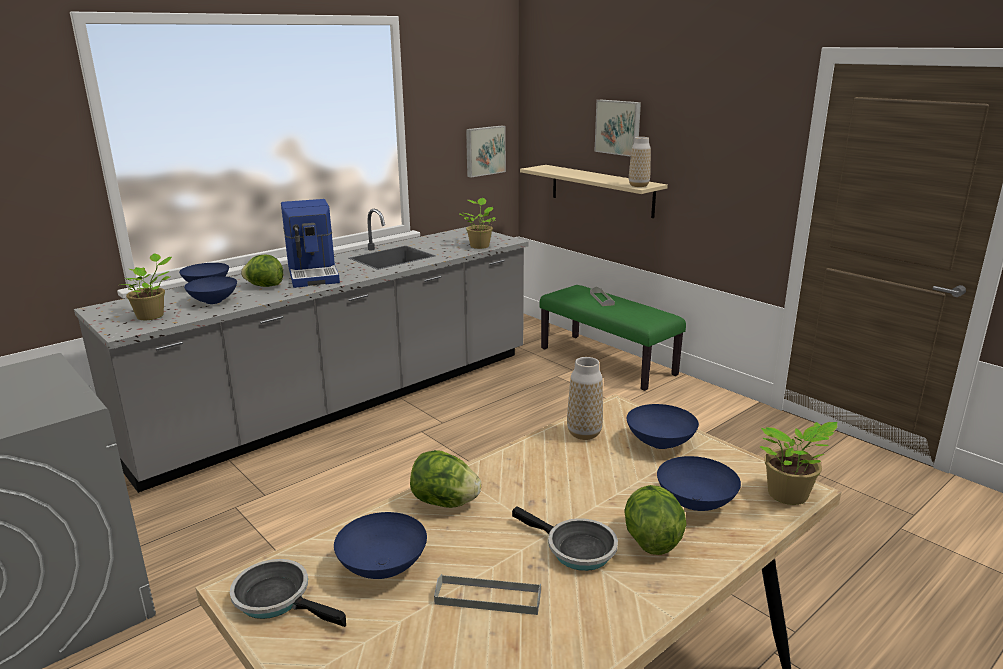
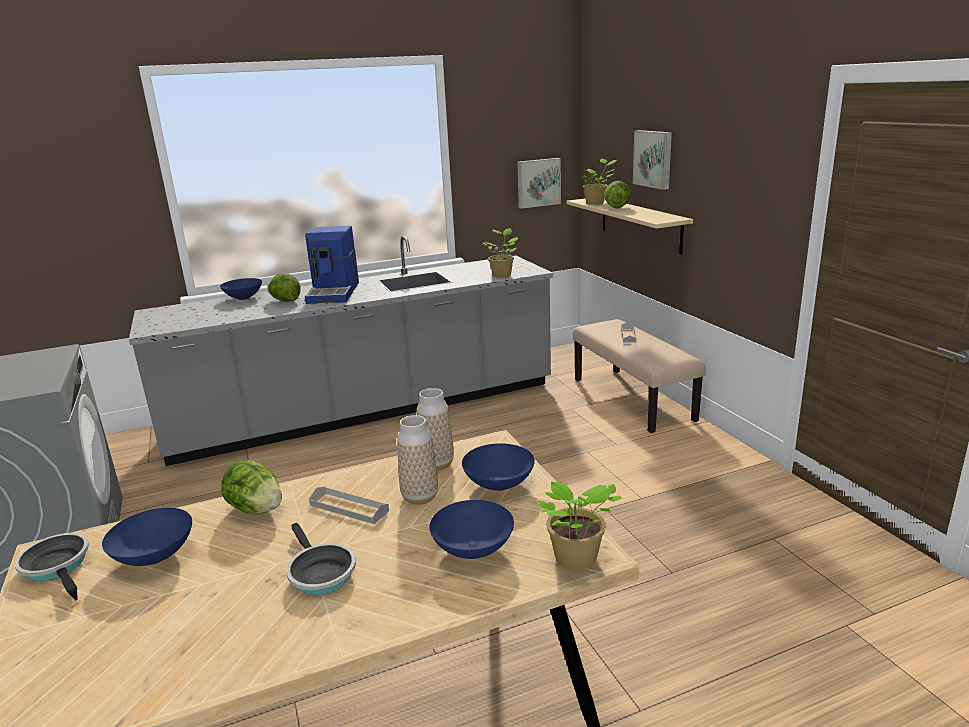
camera: 20 degrees right, 0 degrees up
(152, 316) = (180, 320): potted plant -> potted plant (596, 203)
(214, 301) = (235, 311): blue bowl -> none
(488, 598) = (206, 601): grey tray -> grey tray (349, 508)
(608, 361) = (633, 399): green bench -> beige bench
(638, 185) = (659, 220): vase -> vase (420, 497)
(650, 540) = (394, 578): lettuce -> lettuce (617, 207)

